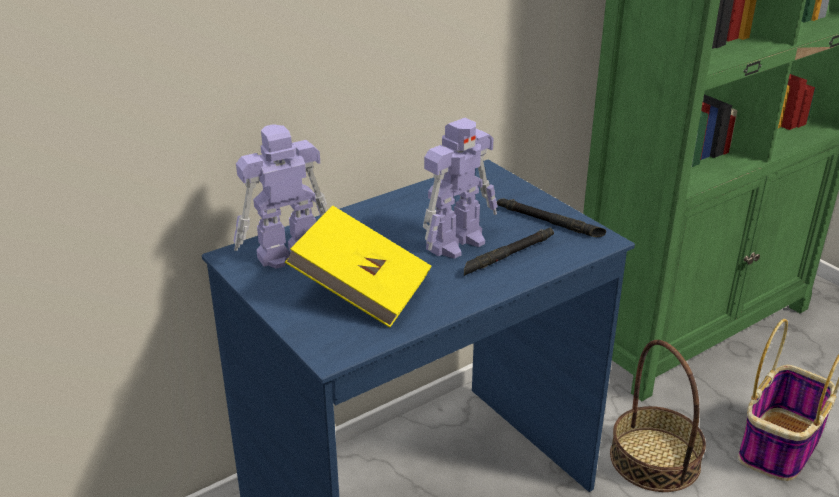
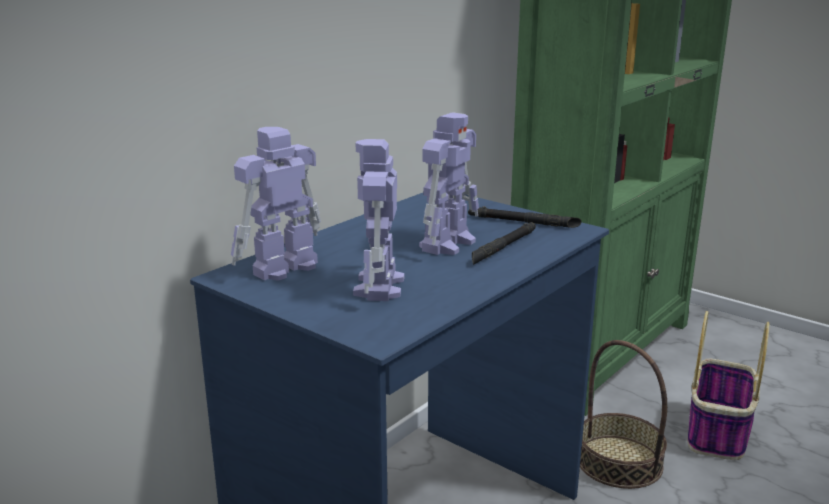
camera: 15 degrees left, 10 degrees down
(361, 291) = (379, 287): yellow book -> toy robot

